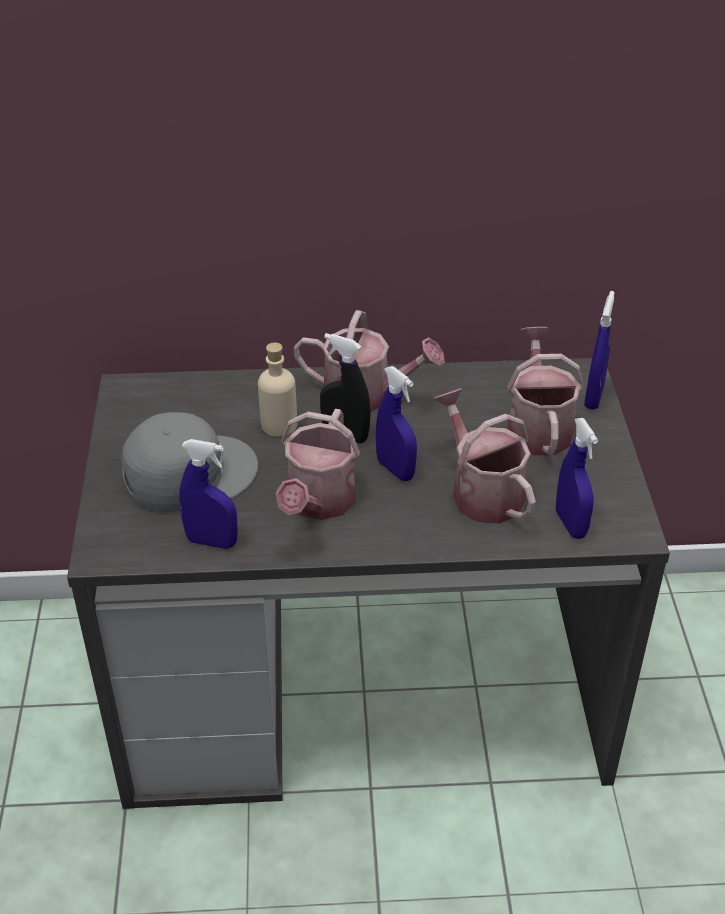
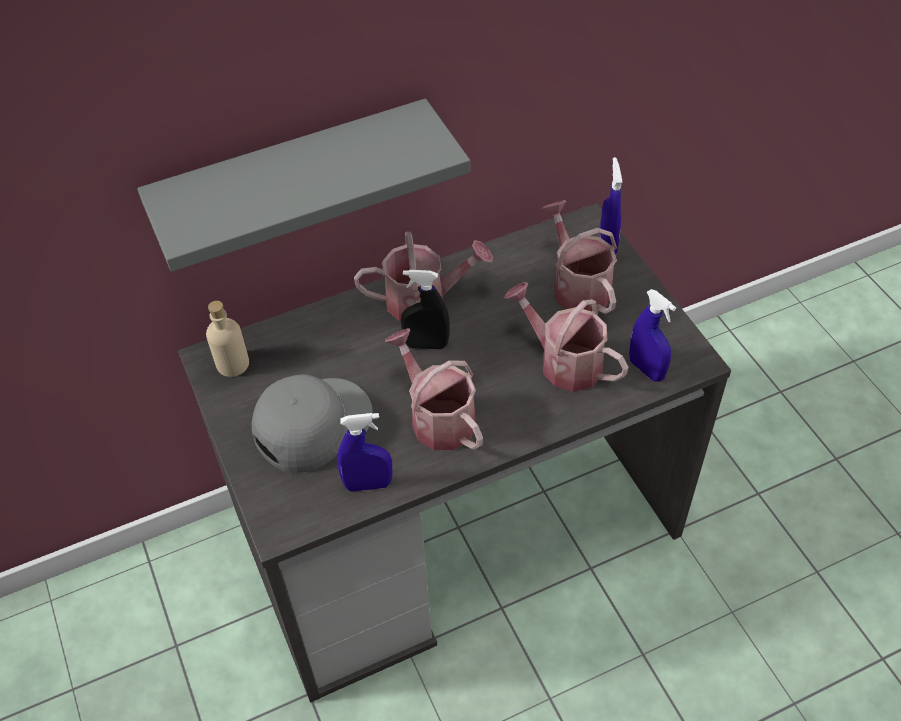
camera: 20 degrees left, 10 degrees up
(251, 224) = (294, 184): none -> grey shelf
(279, 425) = (365, 352): beige bottle -> beige bottle (232, 364)
(318, 503) = (437, 417): watering can -> watering can turned 150 degrees clockwise
(395, 469) = (484, 364): blue spray bottle -> none

